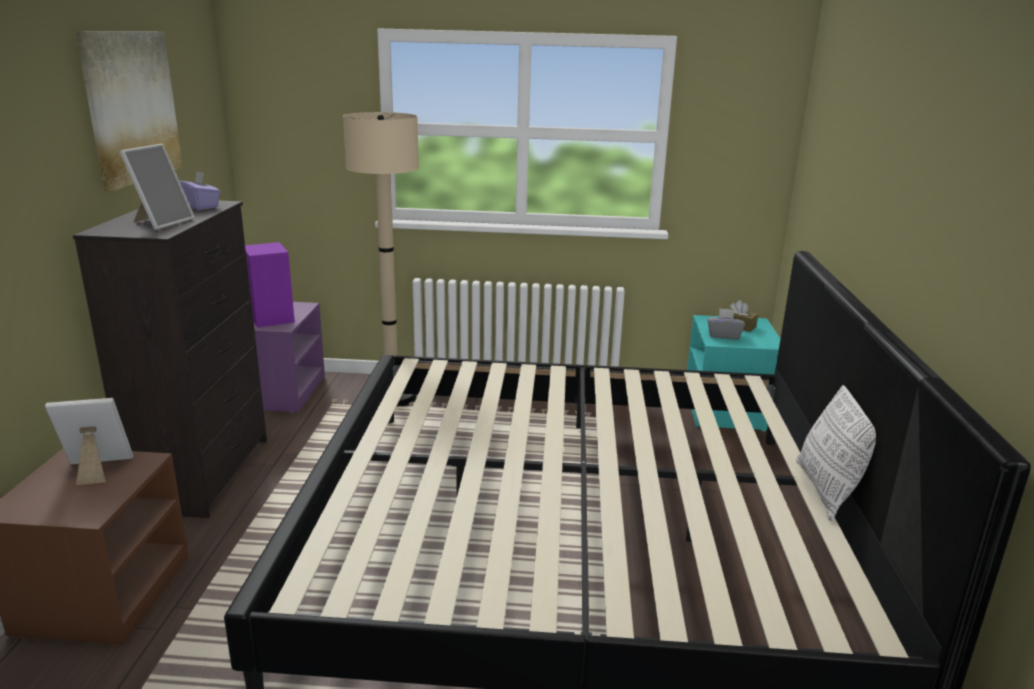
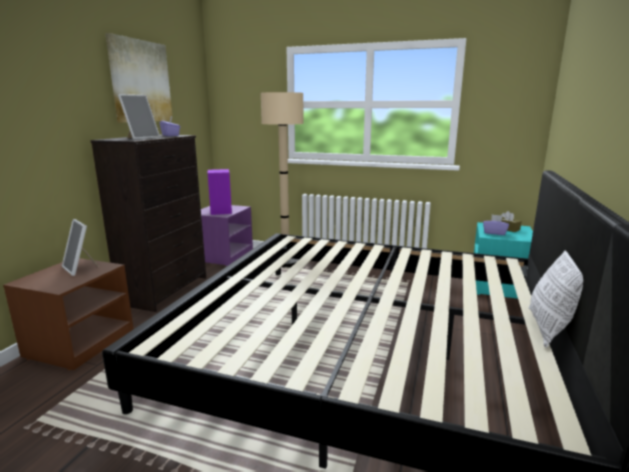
camera: 15 degrees right, 5 degrees down
(96, 470) = (80, 268): picture frame -> picture frame turned 135 degrees counterclockwise
(723, 335) = (494, 233): grey tissue box -> purple tissue box

